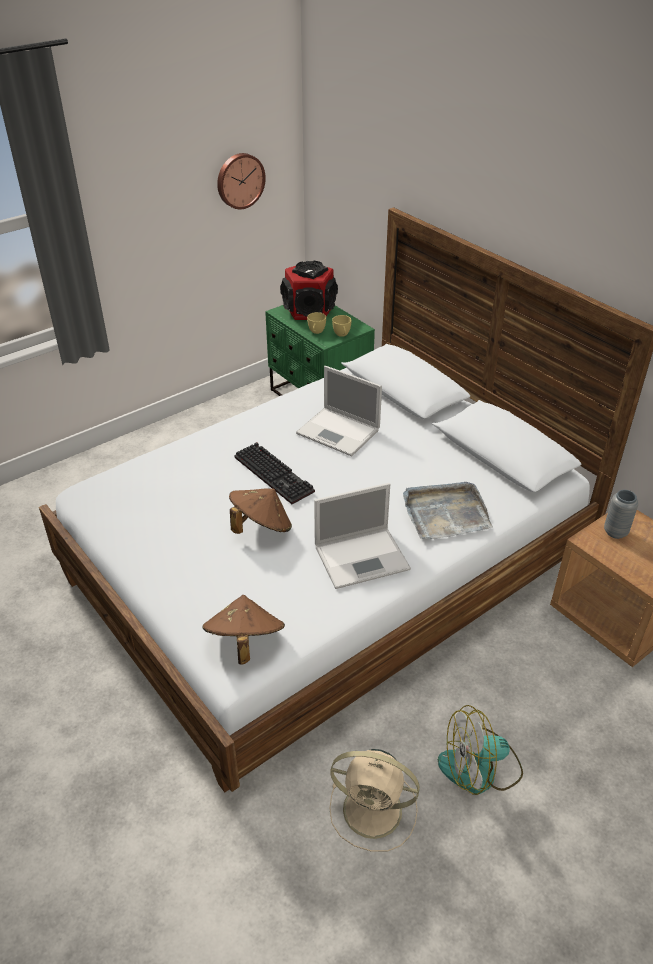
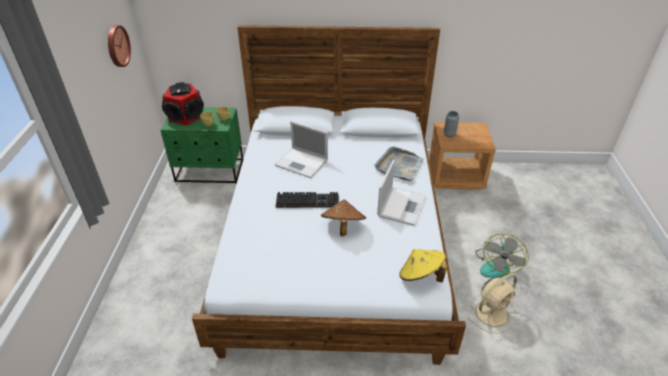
camera: 50 degrees left, 0 degrees up
(244, 643) = (420, 276): brown hat -> yellow hat
(339, 432) = (302, 163): laptop -> laptop turned 45 degrees clockwise

